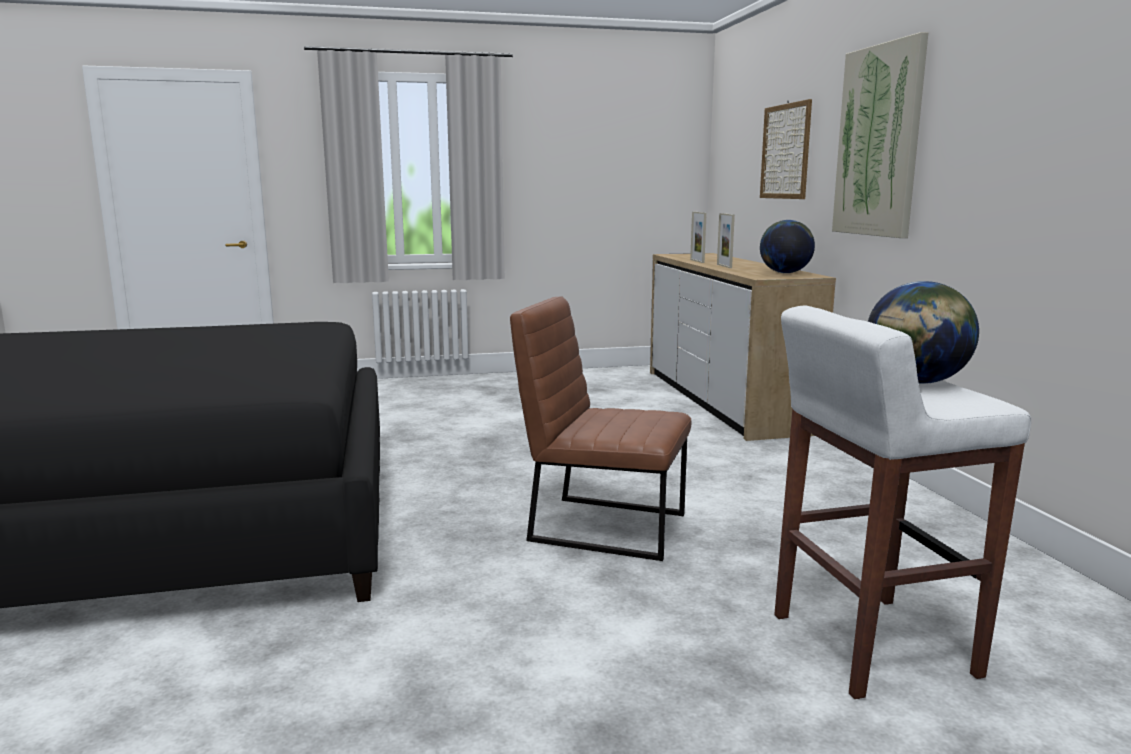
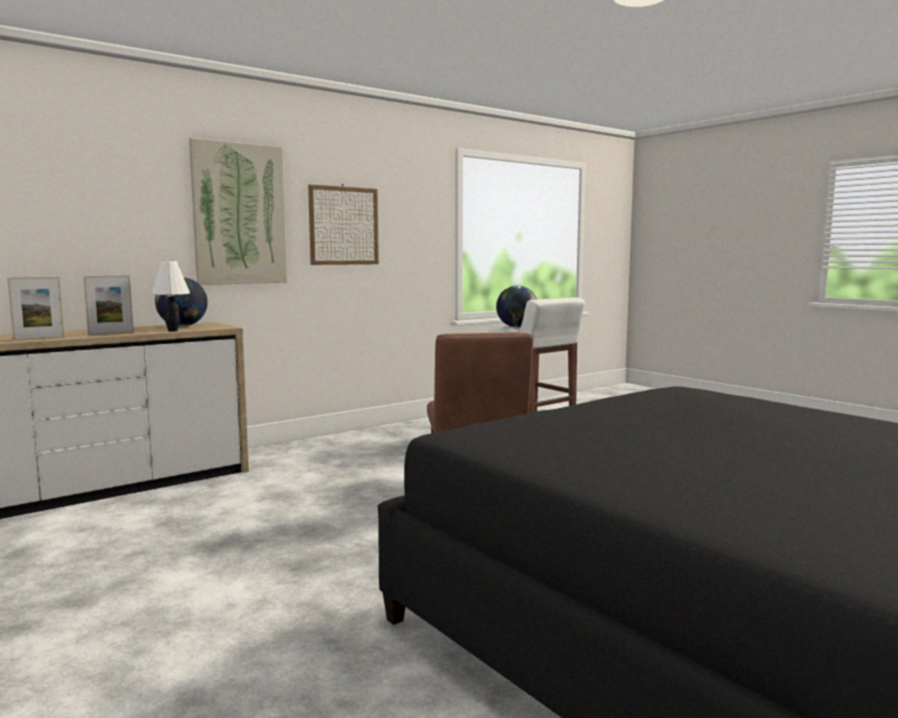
camera: 115 degrees left, 5 degrees down
(734, 271) = (173, 331): none -> white table lamp
(785, 150) = (78, 208): picture -> picture (344, 224)

